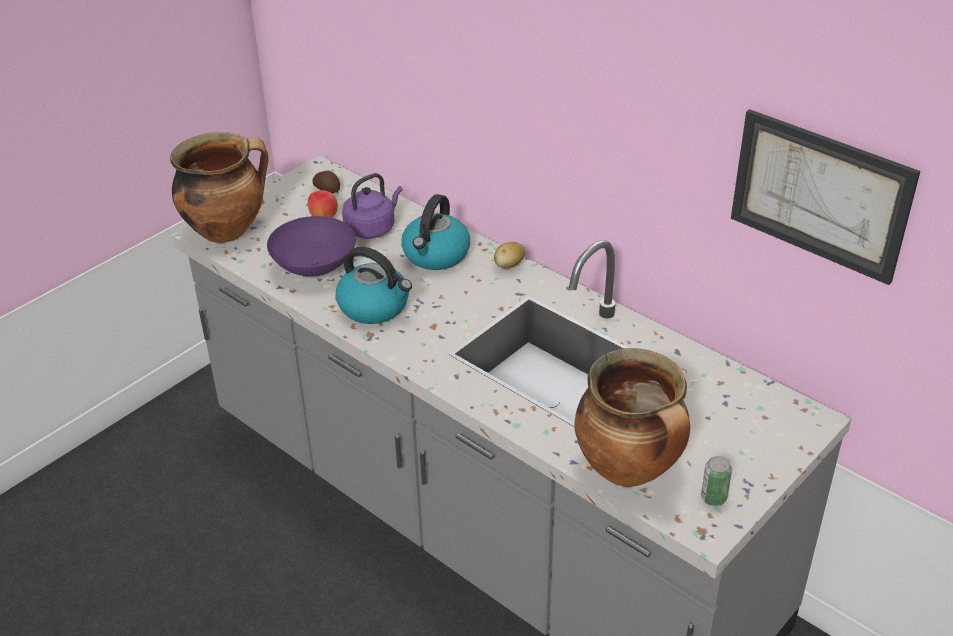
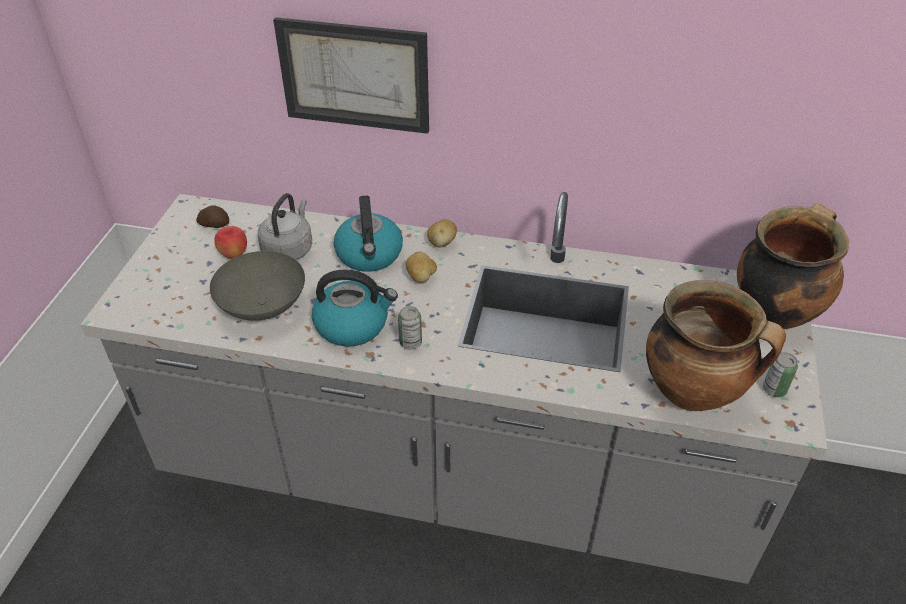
camera: 30 degrees left, 5 degrees up
(227, 230) = (140, 298): cooking pot -> cooking pot (774, 311)
(315, 268) = (264, 307): purple bowl -> grey bowl
(372, 228) = (289, 249): purple kettle -> grey kettle
(411, 337) = (410, 343): none -> can
(465, 288) = (421, 277): none -> potato
(820, 195) = (783, 94): picture -> picture (354, 75)

